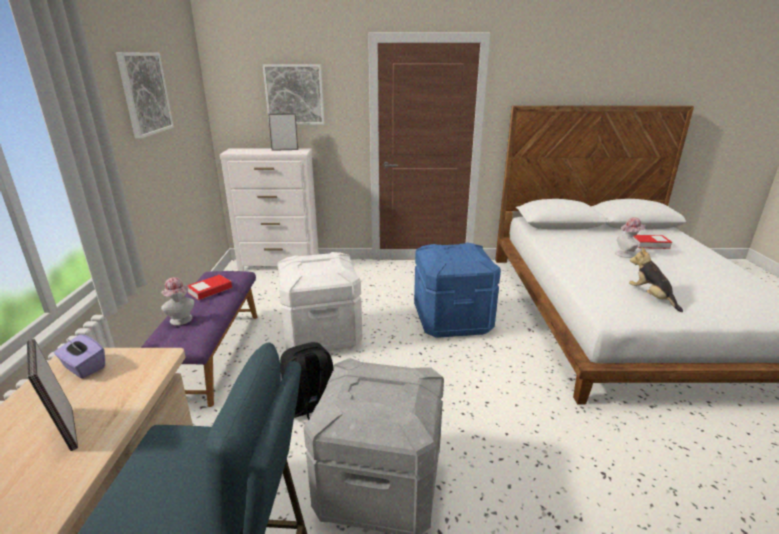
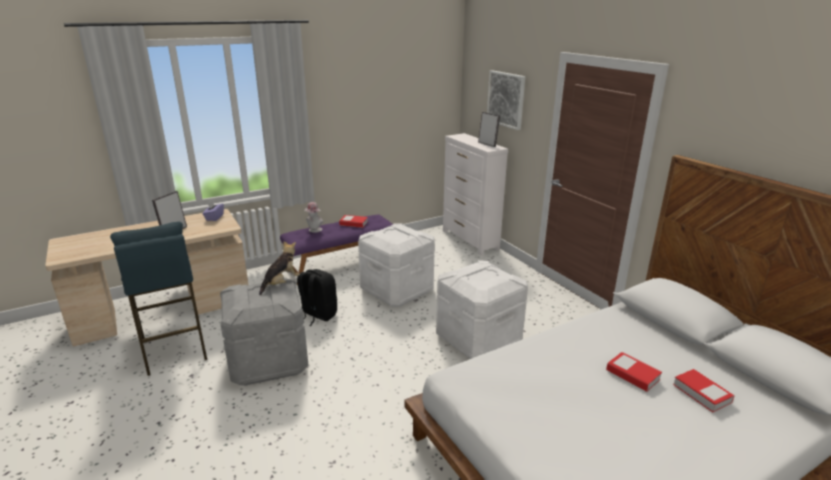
camera: 60 degrees right, 0 degrees up
(145, 94) = (370, 87): picture -> none
(452, 320) = (478, 339): blue storage box -> white storage box
(626, 254) = (632, 375): hat -> book
(651, 297) = (522, 399): plush toy -> plush toy (281, 283)

